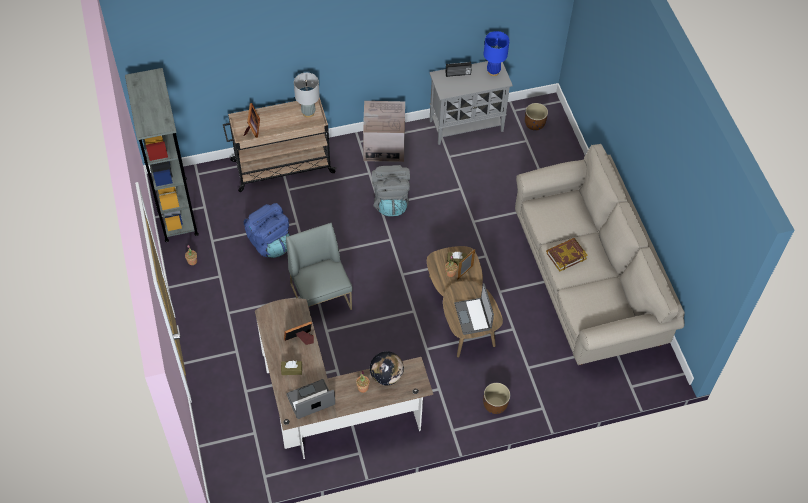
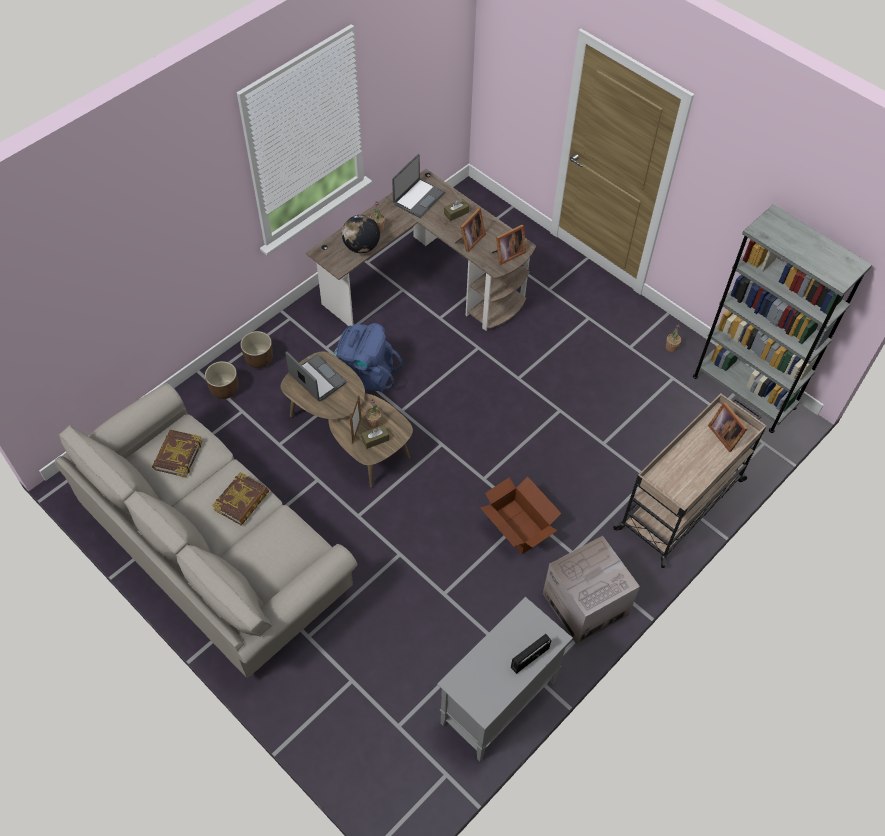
camera: 150 degrees right, 0 degrees up
(269, 243) = (612, 406): blue backpack -> blue backpack (365, 374)
(282, 313) = (507, 254): none -> picture frame
(308, 113) = (680, 492): grey table lamp -> none
(321, 297) = (509, 377): grey chair -> none
(390, 201) = (518, 527): grey backpack -> cardboard box
(493, 71) = (480, 693): blue table lamp -> none
(534, 124) = (401, 765): brown planter -> brown planter (224, 389)
(596, 304) = (177, 455): none -> book

